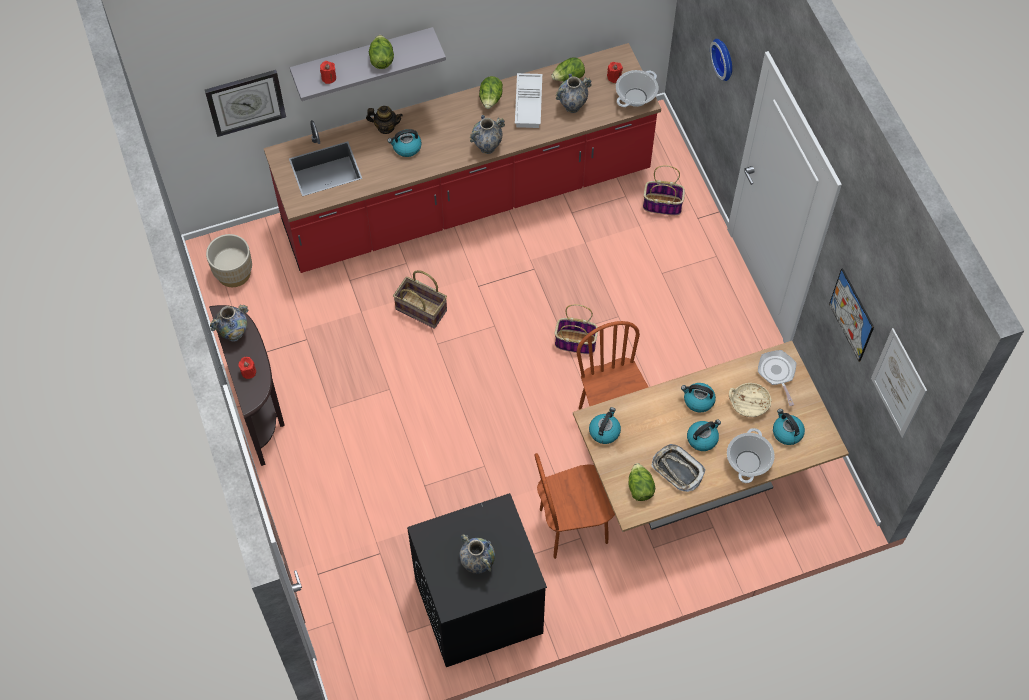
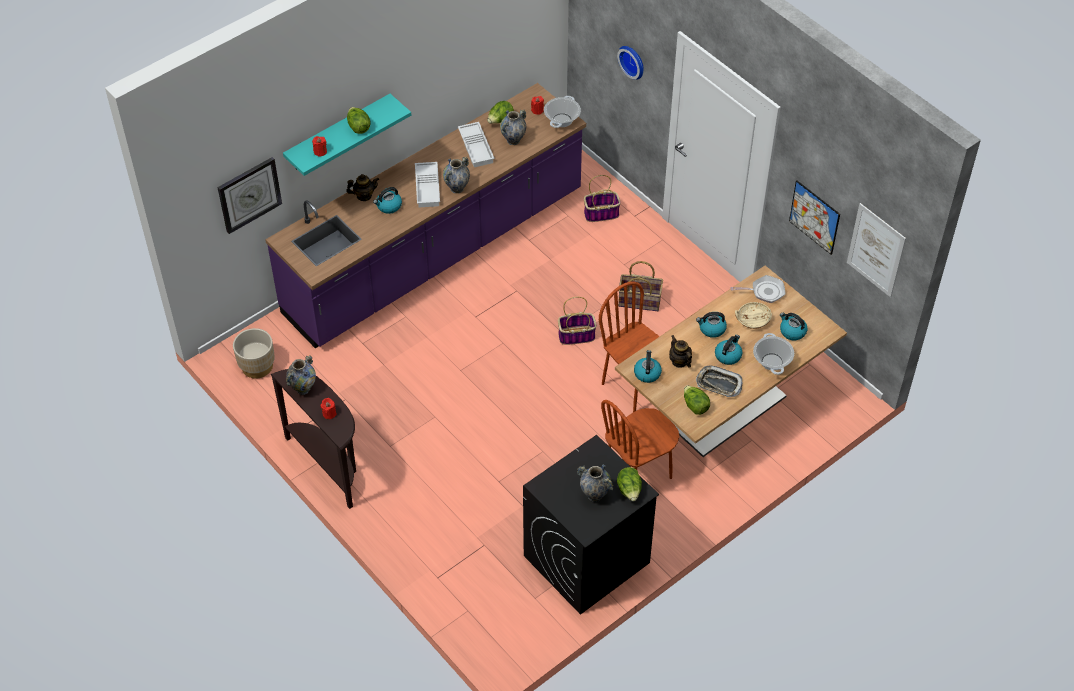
camera: 20 degrees left, 10 degrees down
(363, 57) = (338, 133): grey shelf -> turquoise shelf
(422, 309) = (435, 348): basket -> basket (640, 300)
(457, 137) = (428, 187): none -> white tray
(467, 198) = (435, 253): red counter -> purple counter
(491, 99) = (443, 152): lettuce -> lettuce (629, 490)
(646, 428) = (679, 361): none -> teapot
(777, 373) = (764, 291): frying pan -> frying pan turned 120 degrees clockwise

